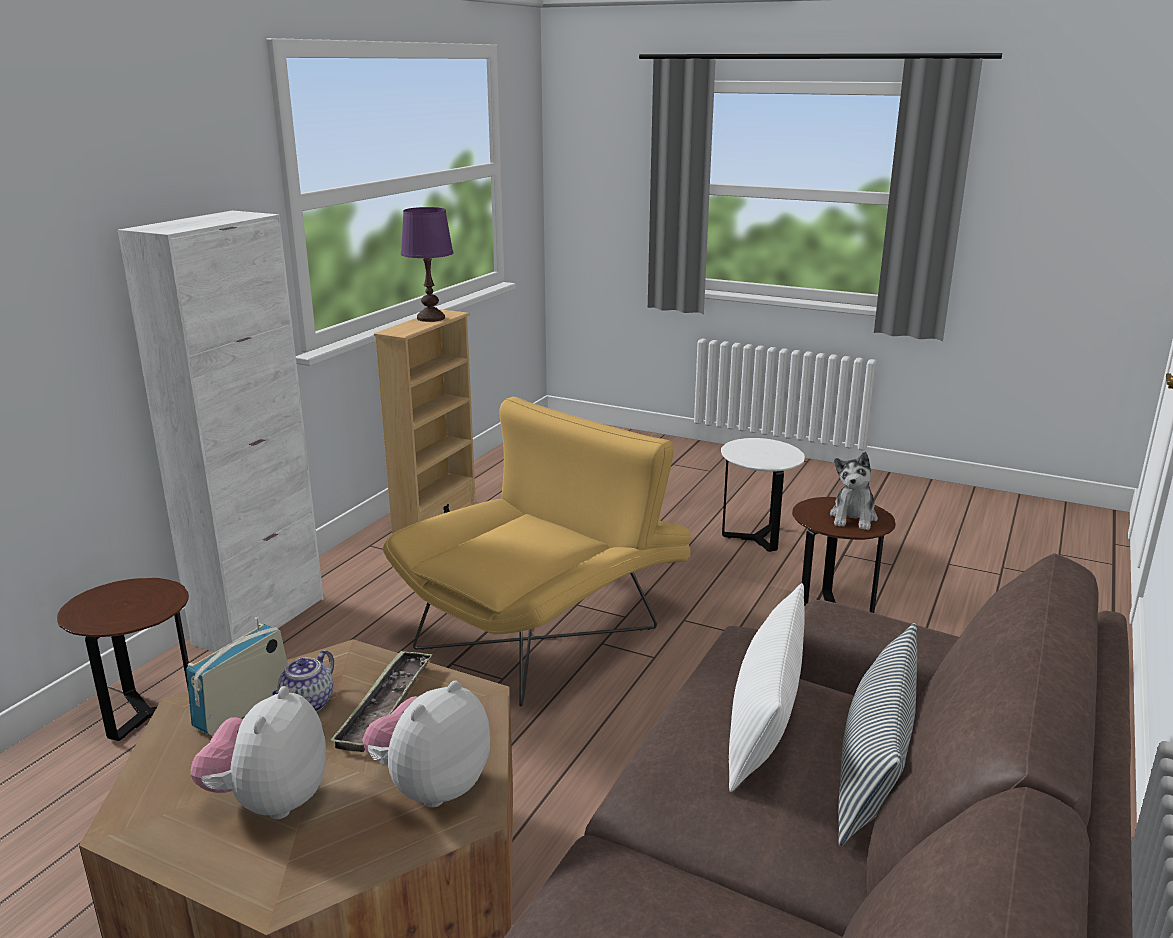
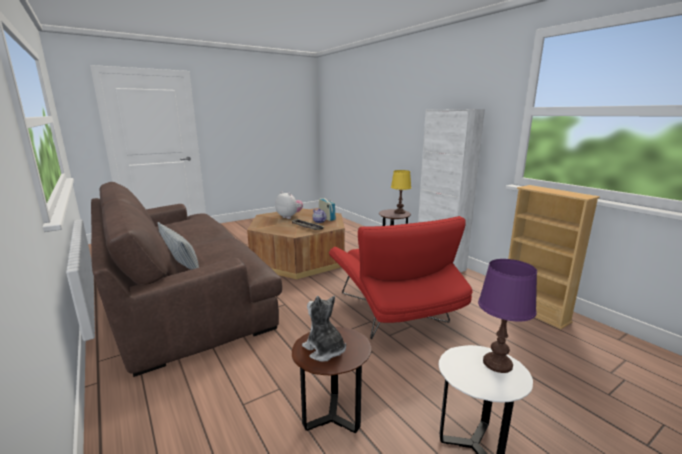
camera: 120 degrees right, 5 degrees down
(112, 598) = (399, 212): none -> yellow table lamp
(431, 318) = (565, 192): purple table lamp -> purple table lamp (497, 363)
(431, 786) = (270, 226): plush toy -> none
(547, 628) = (394, 312): yellow armchair -> red armchair
(764, 723) = (219, 253): white pillow -> none

